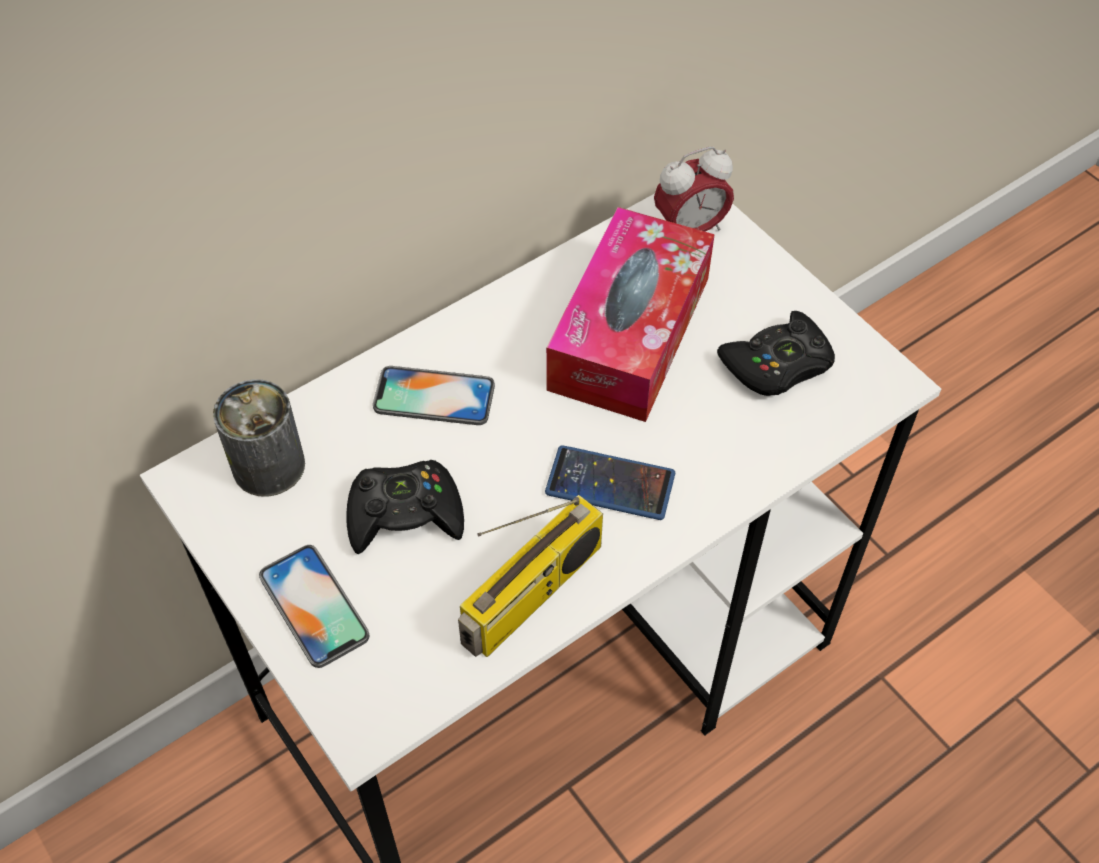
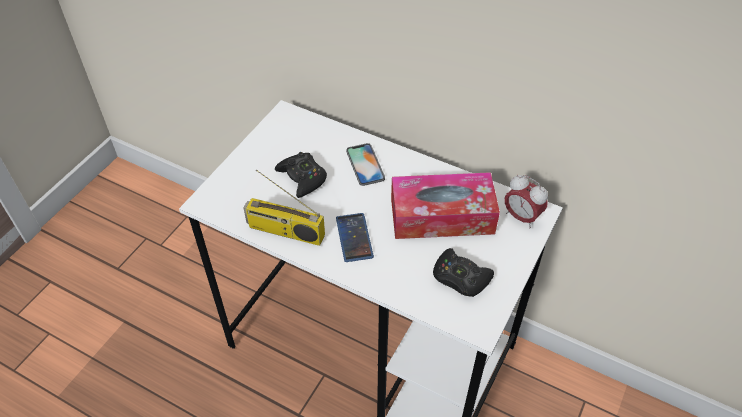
camera: 65 degrees right, 5 degrees down
(268, 466) = (303, 131): can -> none
(314, 606) = (248, 168): phone -> none

